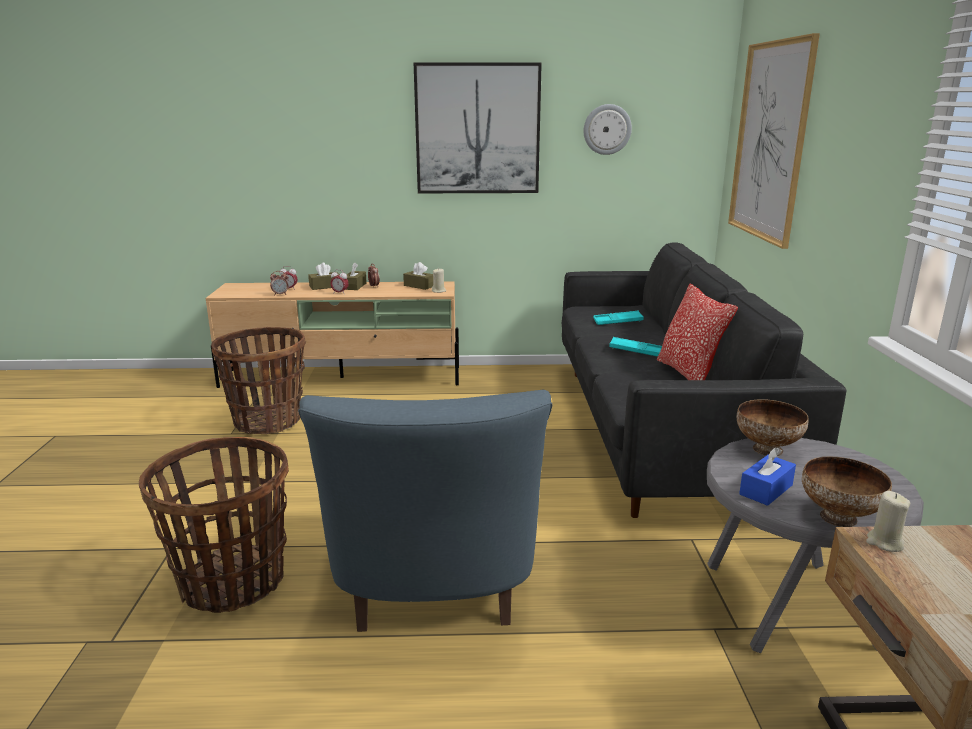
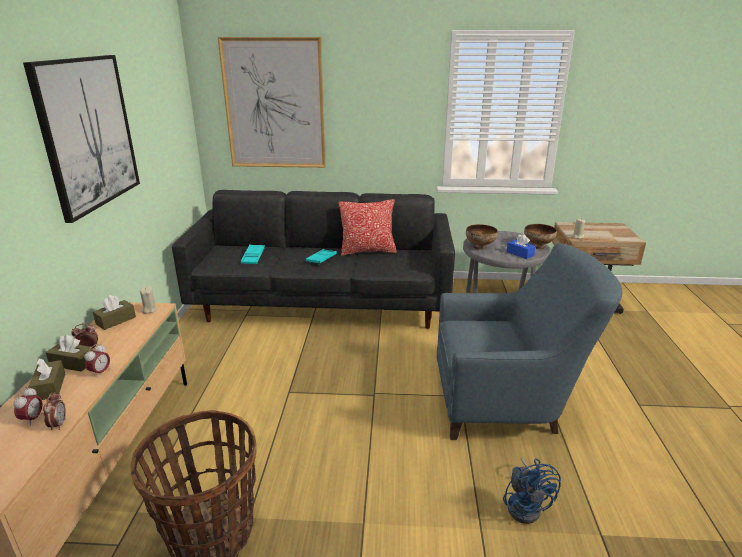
camera: 85 degrees left, 5 degrees up
(232, 582) = (526, 506): basket -> blue fan
(607, 129) = (152, 112): wall clock -> none

